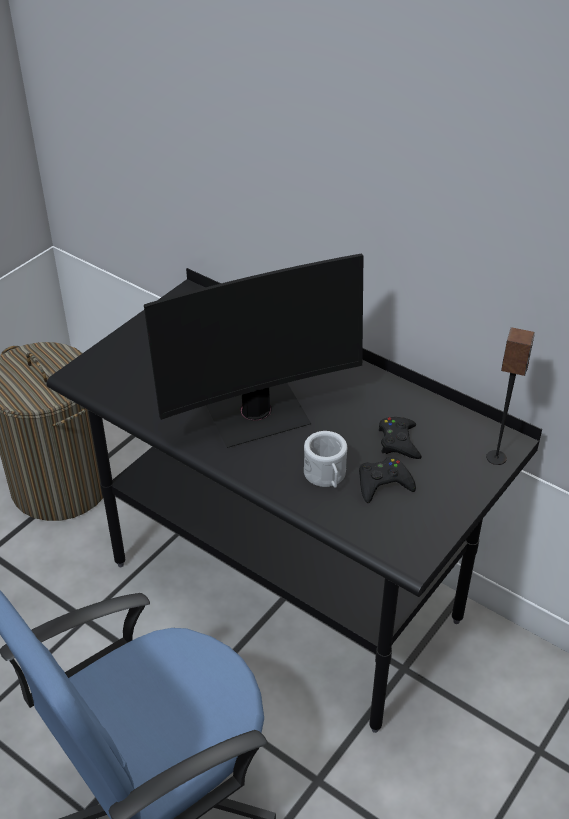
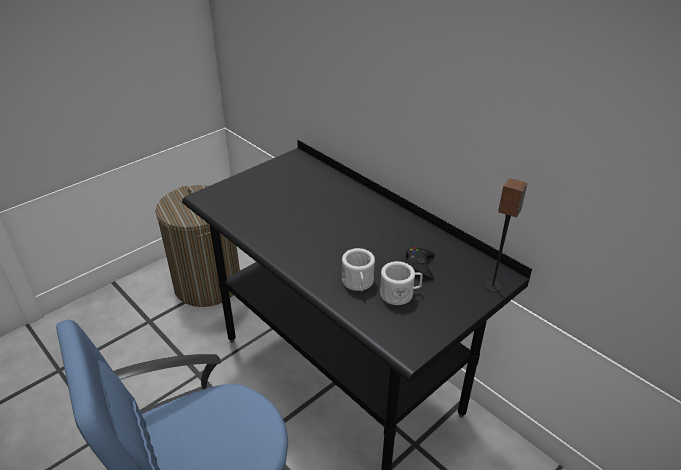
camera: 10 degrees right, 5 degrees down
(257, 414) = (319, 236): monitor -> none
(383, 484) = (400, 294): black game controller -> white mug

